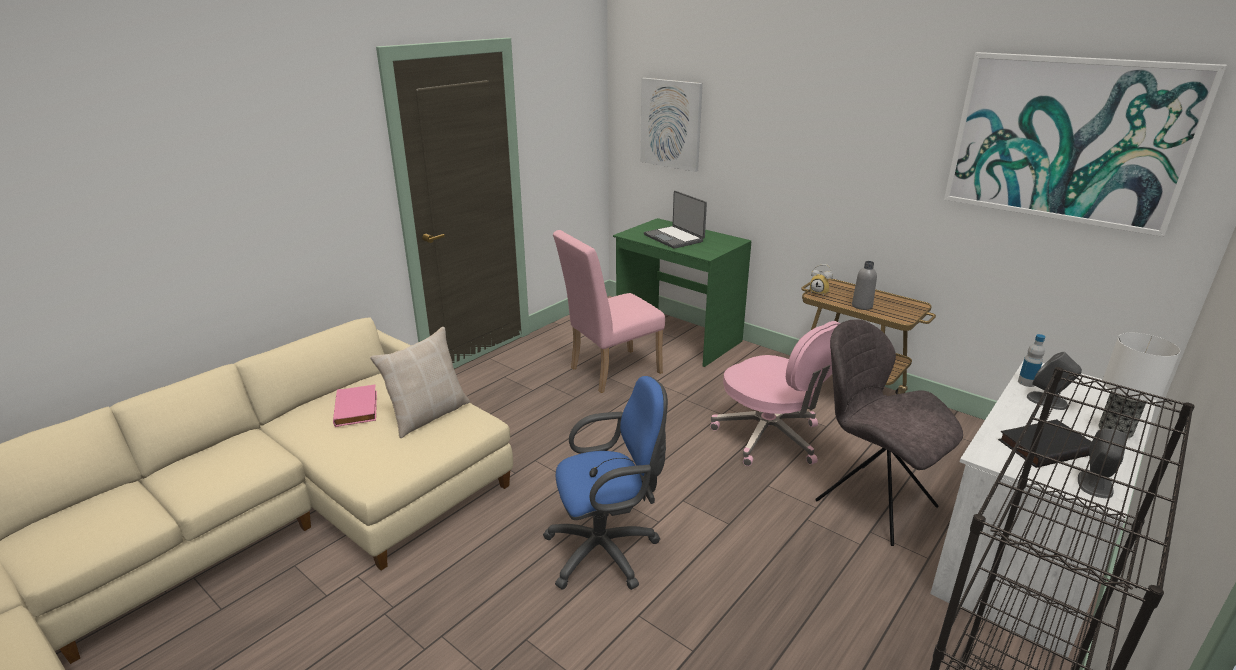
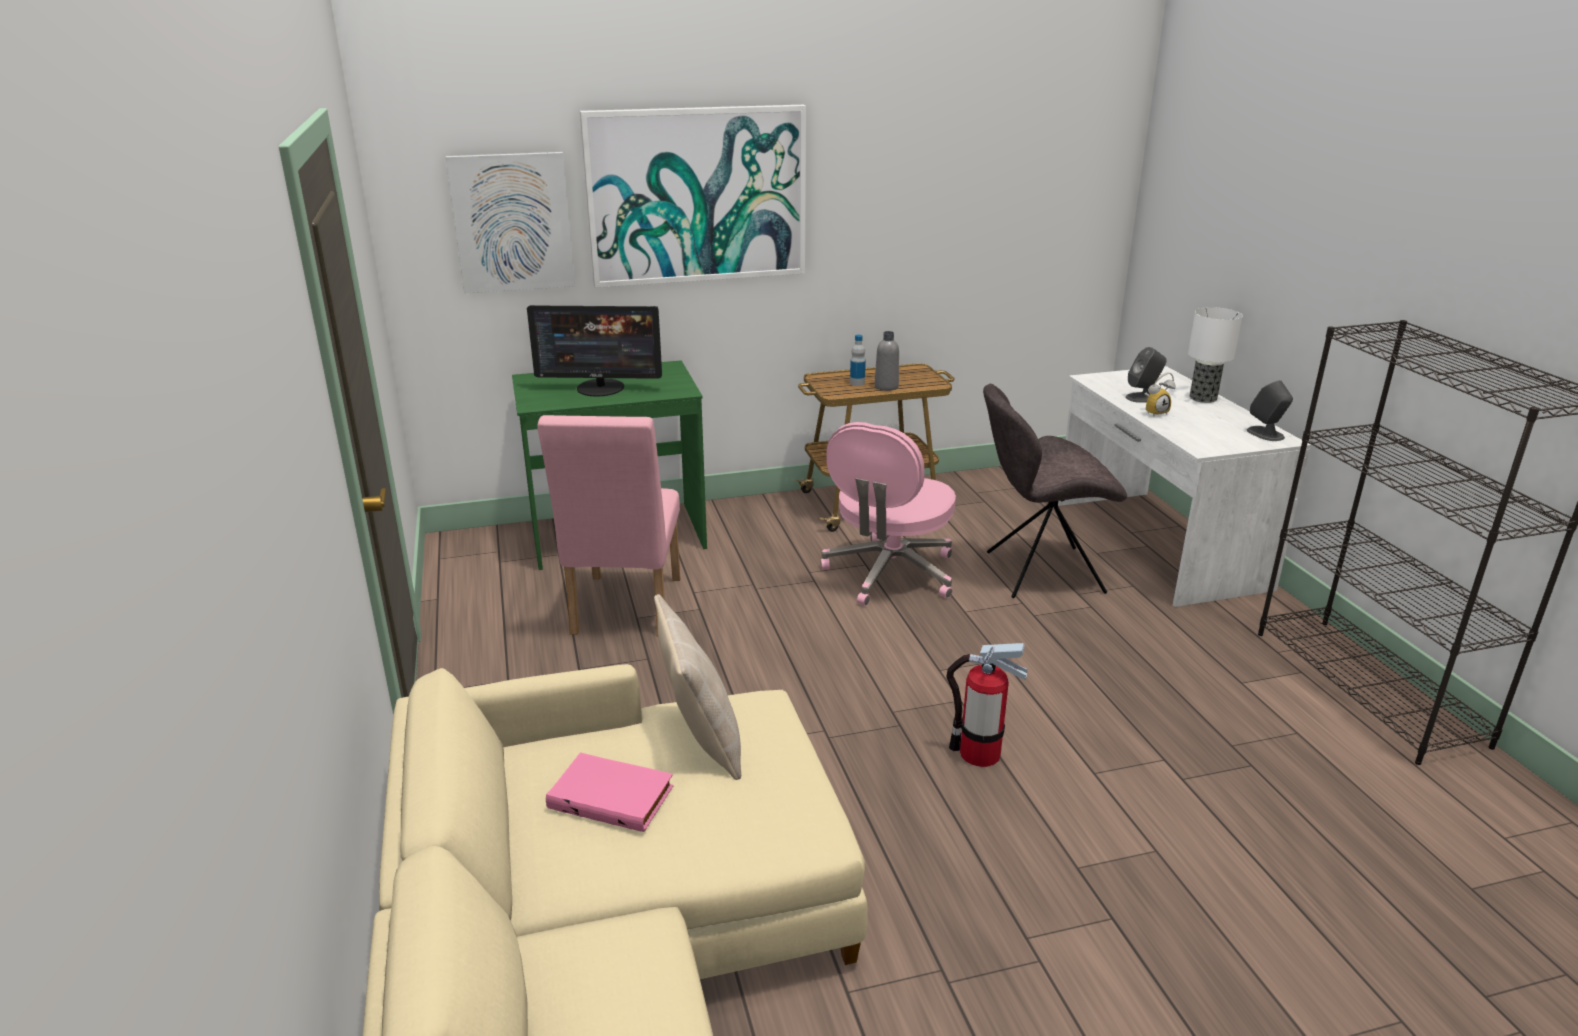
camera: 55 degrees left, 0 degrees up
(607, 551) = (979, 753): blue office chair -> fire extinguisher
(674, 238) = (600, 388): laptop -> monitor
(770, 438) = (889, 574): pink office chair -> pink office chair turned 120 degrees clockwise
(820, 292) = (832, 389): alarm clock -> alarm clock (1155, 412)
(1026, 382) = (1109, 391): bottle -> bottle (857, 383)
(1044, 446) = (1205, 426): black book -> none
(1068, 140) = (1012, 157): picture -> picture (697, 195)

